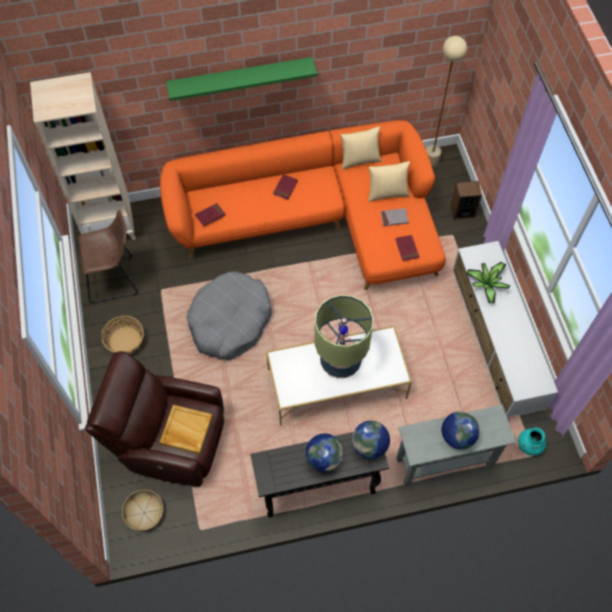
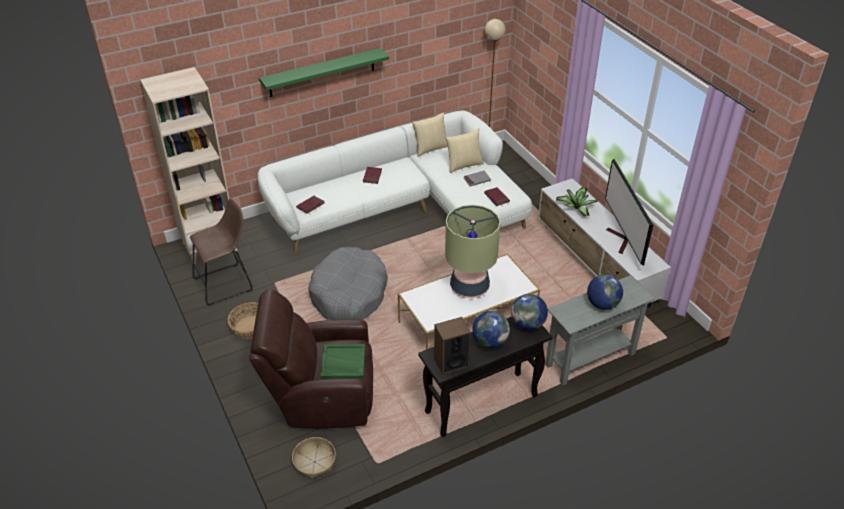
camera: 15 degrees left, 20 degrees down
(186, 430) = (343, 363): beige tray -> green tray
(317, 220) = (403, 209): orange sofa -> white sofa
(462, 211) = (528, 182): speaker -> speaker (451, 362)
(518, 343) = (621, 241): none -> television
(529, 446) = (659, 331): turquoise vase -> none

